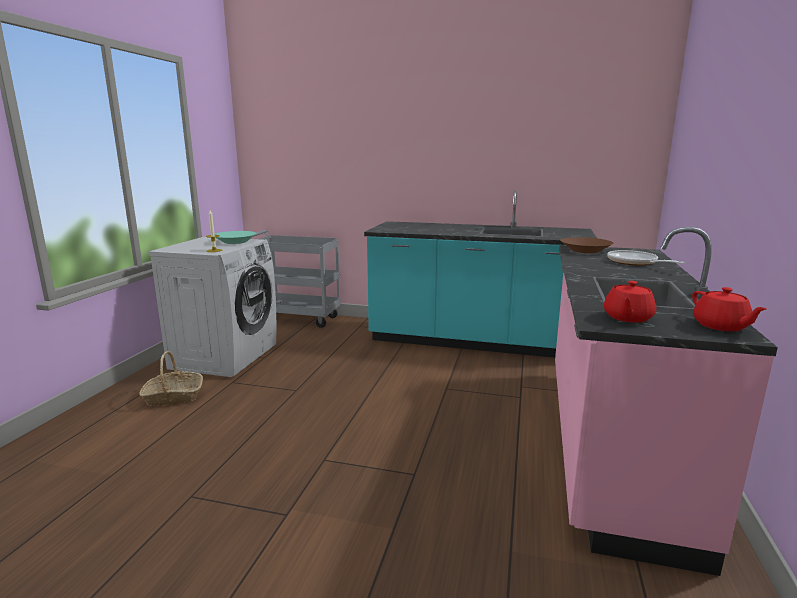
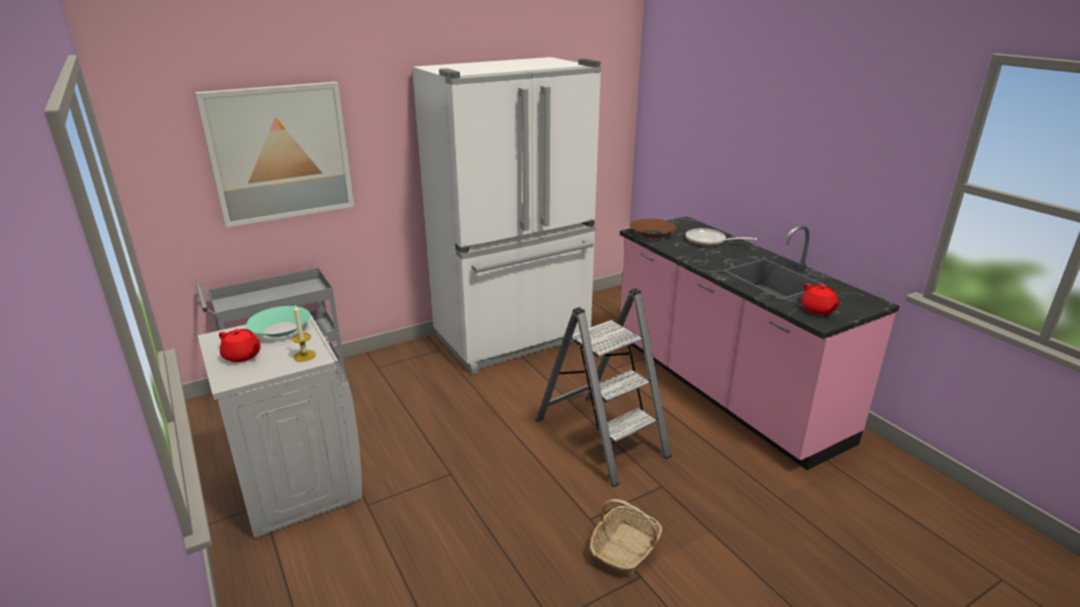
camera: 45 degrees left, 10 degrees up
(173, 397) = (336, 560): basket -> basket (625, 549)
(325, 149) = (280, 153): none -> picture
(427, 419) = (600, 436): none -> grey step ladder
(474, 342) = (515, 338): turquoise counter -> white fridge
(721, 326) = (858, 298): red teapot -> red teapot (242, 356)

